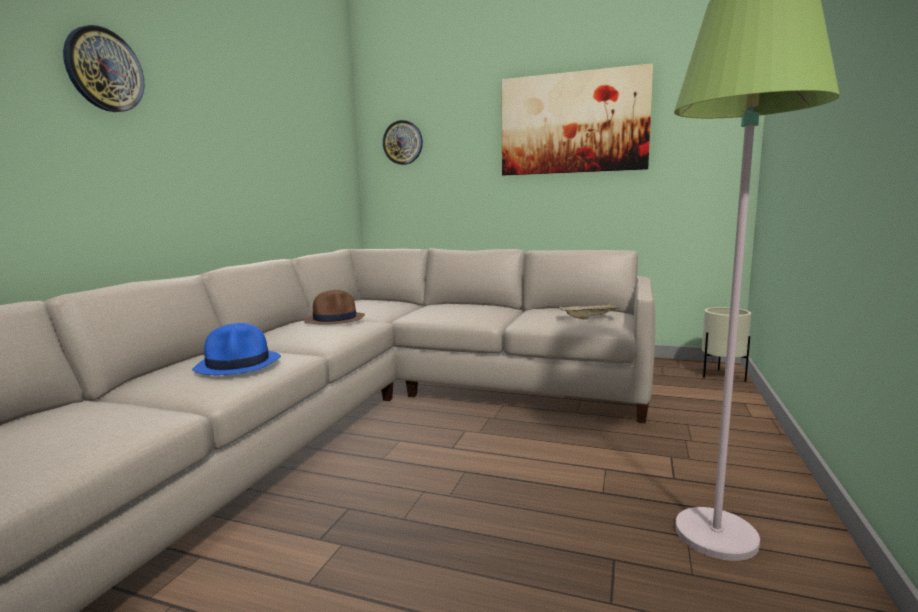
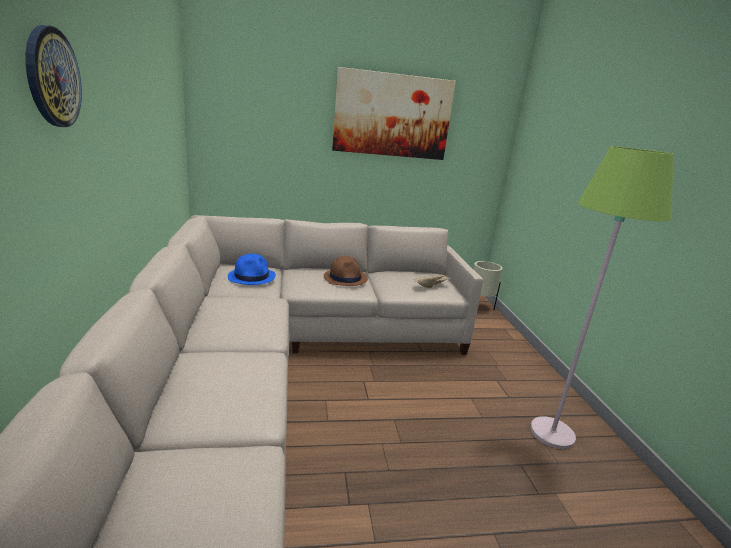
camera: 30 degrees left, 10 degrees up
(239, 364) = (238, 379): blue hat -> blue hat (252, 277)
(335, 319) = (241, 301): brown hat -> brown hat (345, 278)
(403, 142) = (237, 106): wall clock -> none

